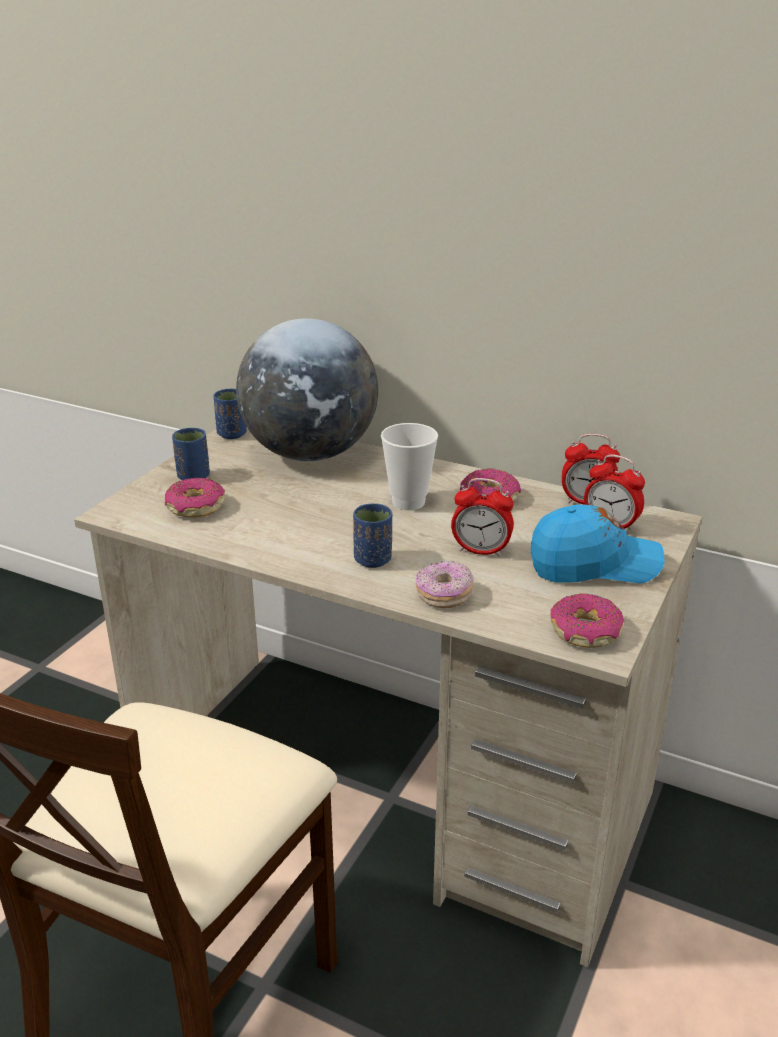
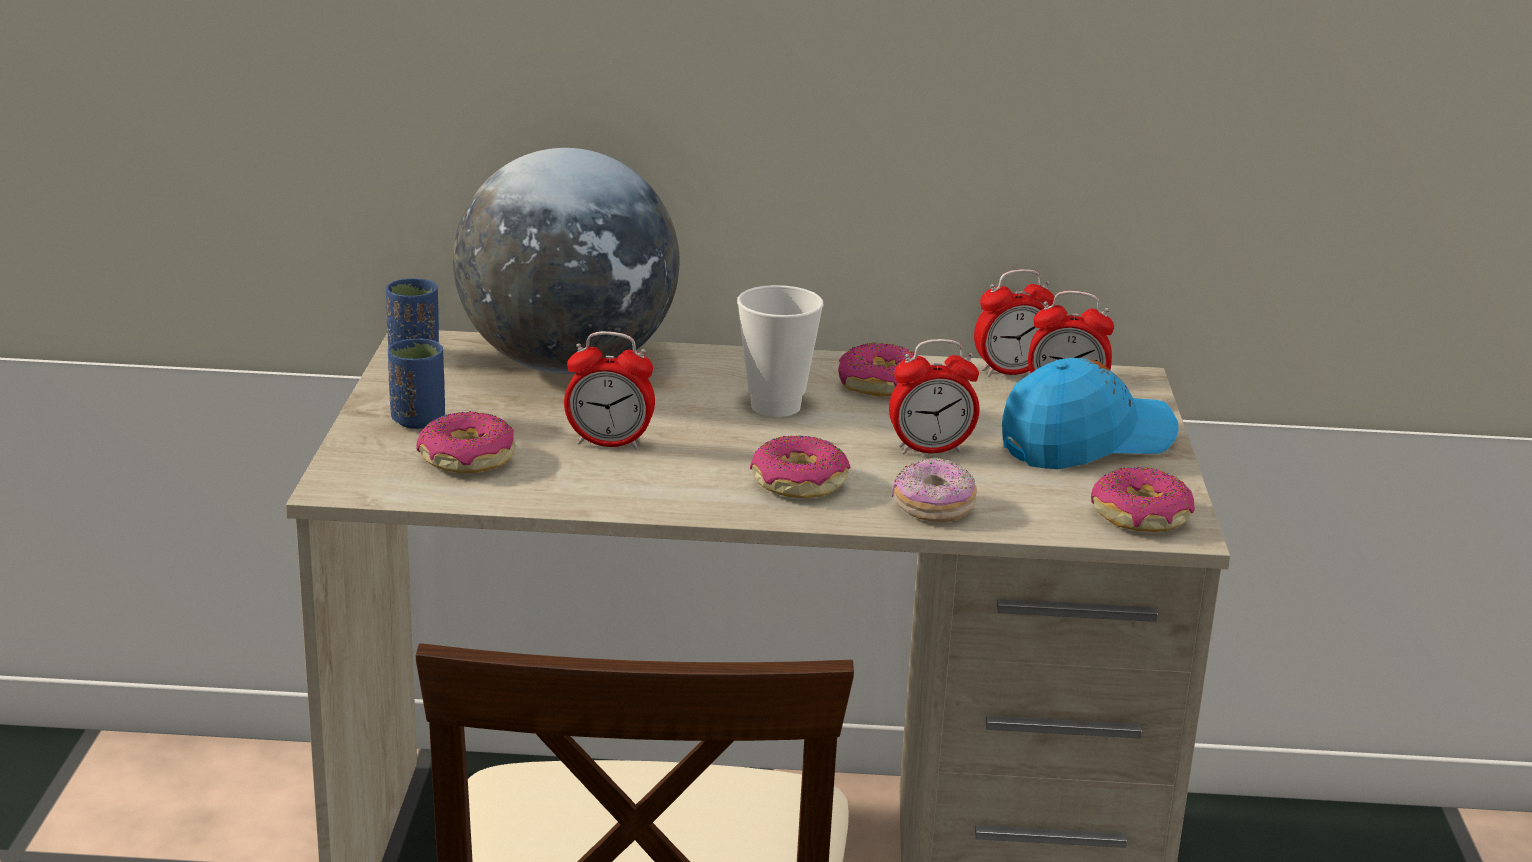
camera: 25 degrees left, 5 degrees down
(285, 510) = (609, 443): none -> alarm clock
(373, 560) = (798, 483): blue cup -> donut

